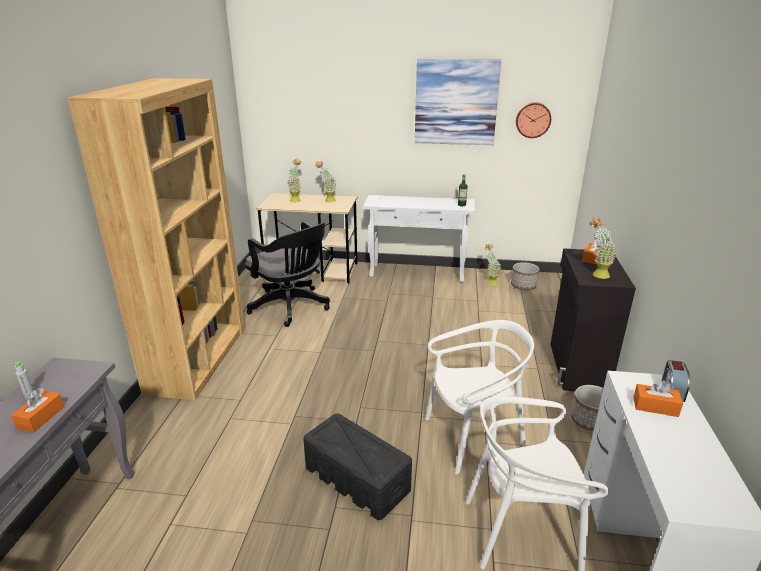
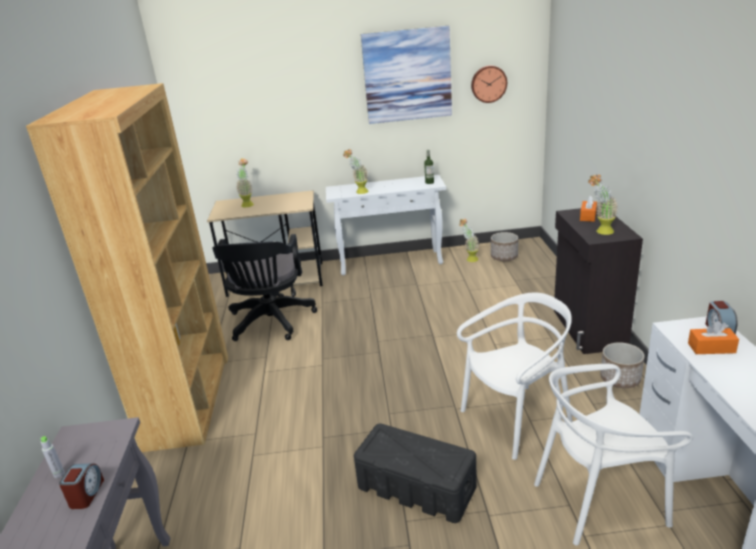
camera: 10 degrees left, 0 degrees up
(41, 417) = (86, 494): orange tissue box -> alarm clock
(292, 307) = (270, 323): black office chair -> black office chair turned 60 degrees clockwise
(327, 200) = (283, 200): potted plant -> potted plant (359, 192)

